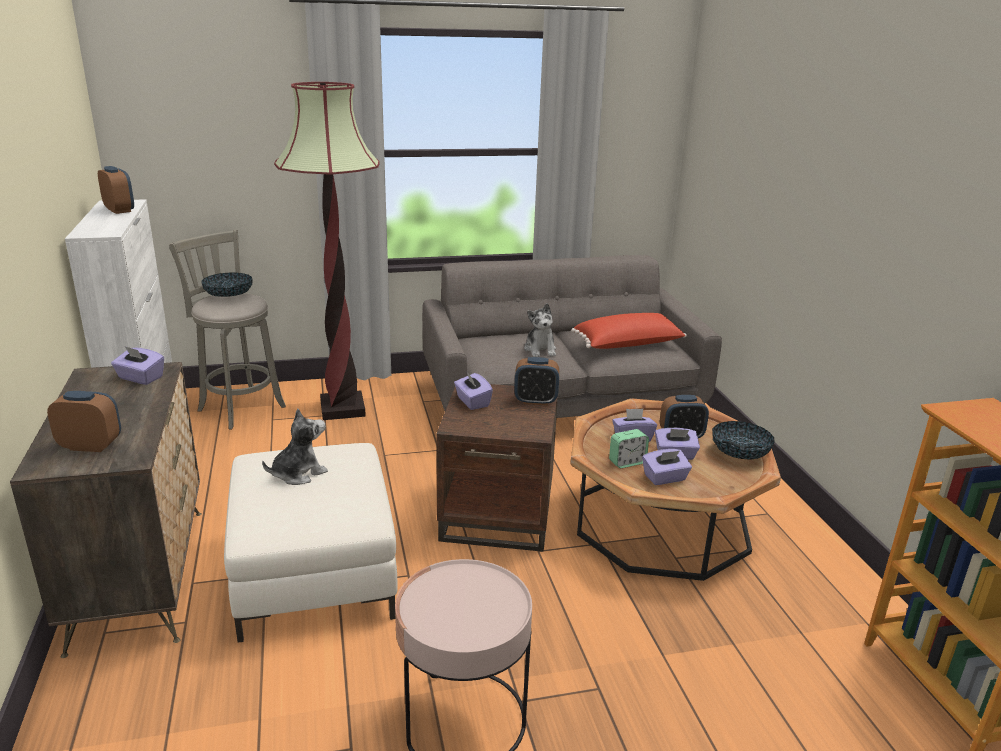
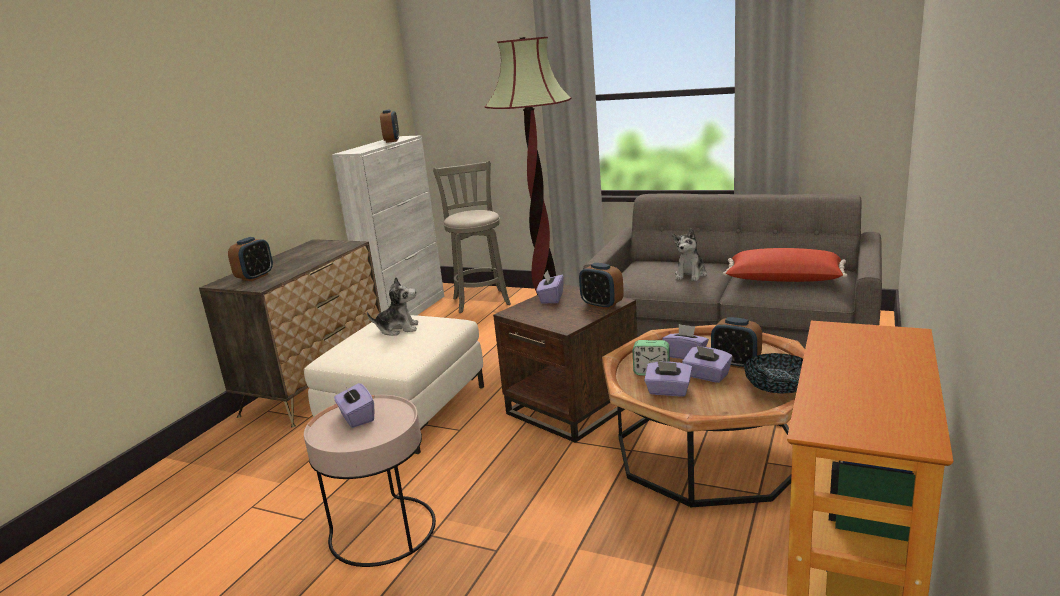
camera: 40 degrees right, 5 degrees down
(90, 446) = (255, 277): alarm clock -> alarm clock turned 75 degrees clockwise
(140, 378) = (333, 247): purple tissue box -> purple tissue box (356, 417)
(229, 296) = (474, 211): bowl -> none

